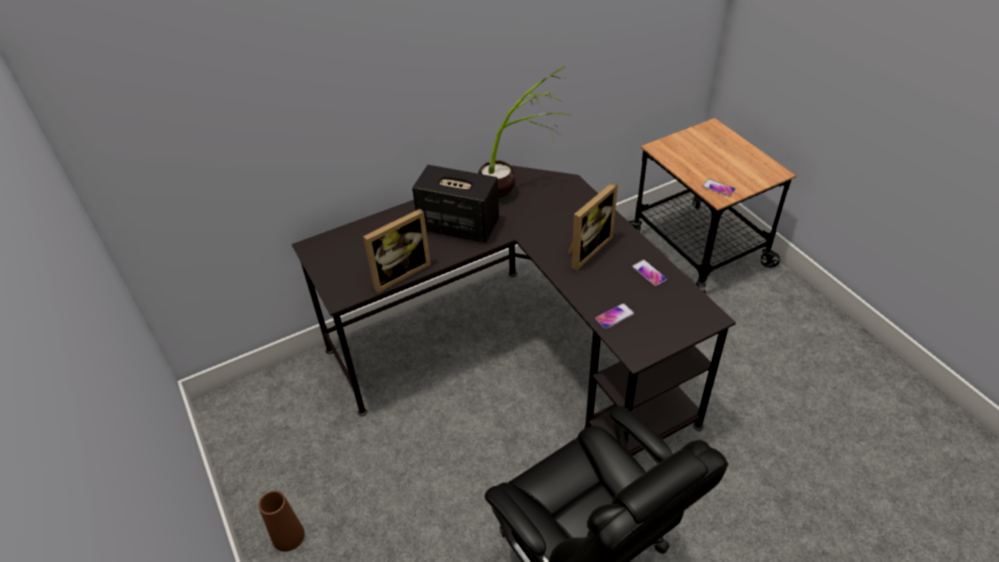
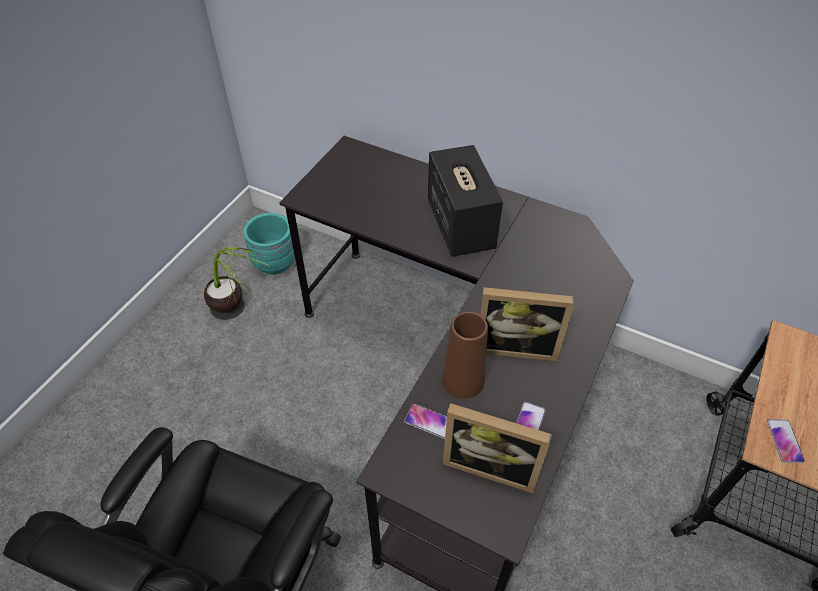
camera: 55 degrees right, 5 degrees up
(280, 412) = (275, 263): none -> turquoise planter
(288, 536) = (168, 338): brown vase -> brown vase (463, 380)
(399, 273) = (361, 218): picture frame -> picture frame (491, 464)
(518, 189) = (557, 242): potted plant -> potted plant (241, 317)

